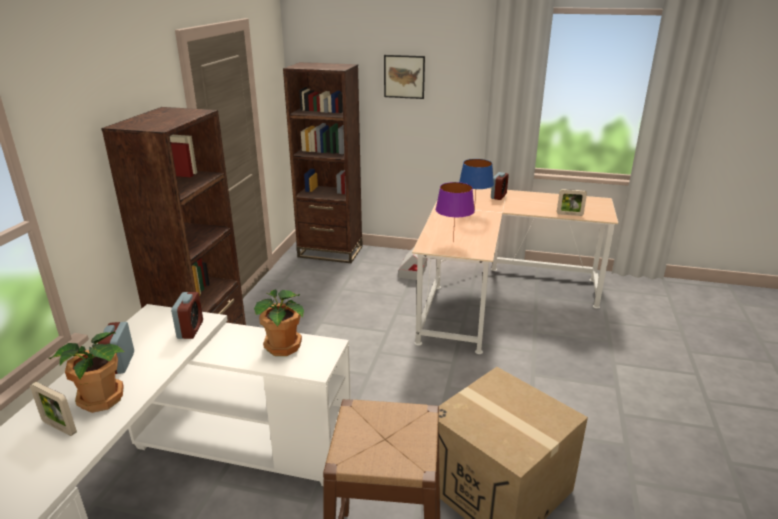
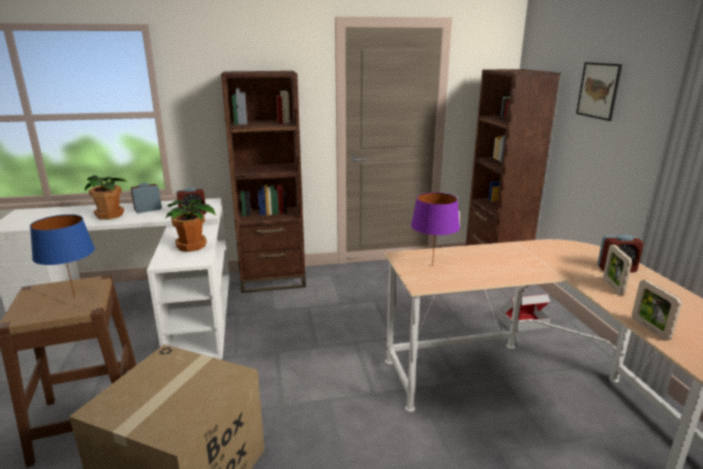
camera: 65 degrees right, 5 degrees down
(59, 427) = (83, 215): picture frame -> picture frame (612, 286)
(474, 212) = (534, 263): blue table lamp -> blue table lamp (75, 297)

